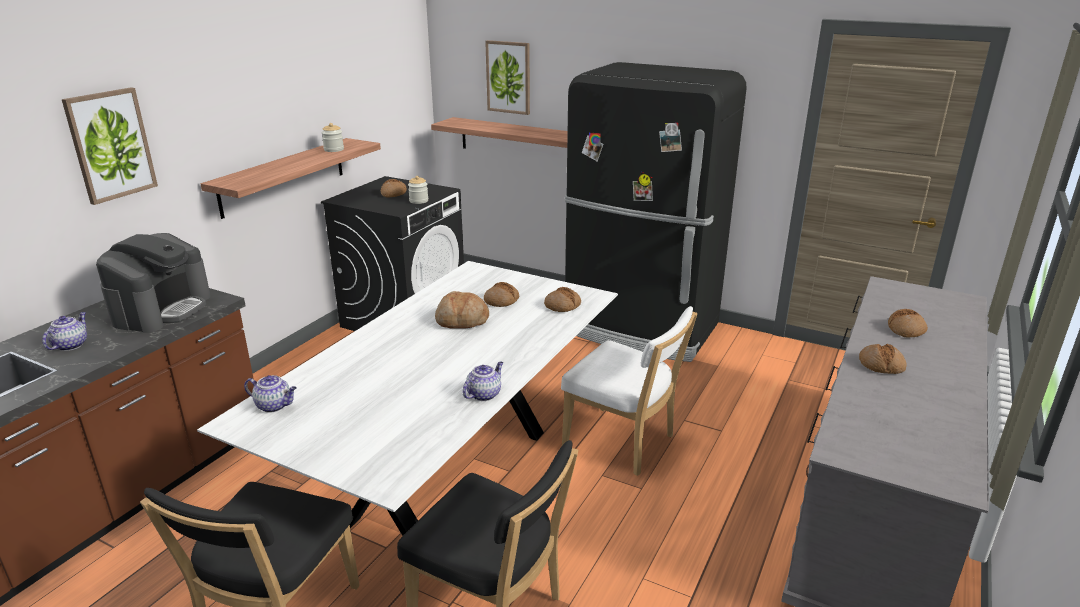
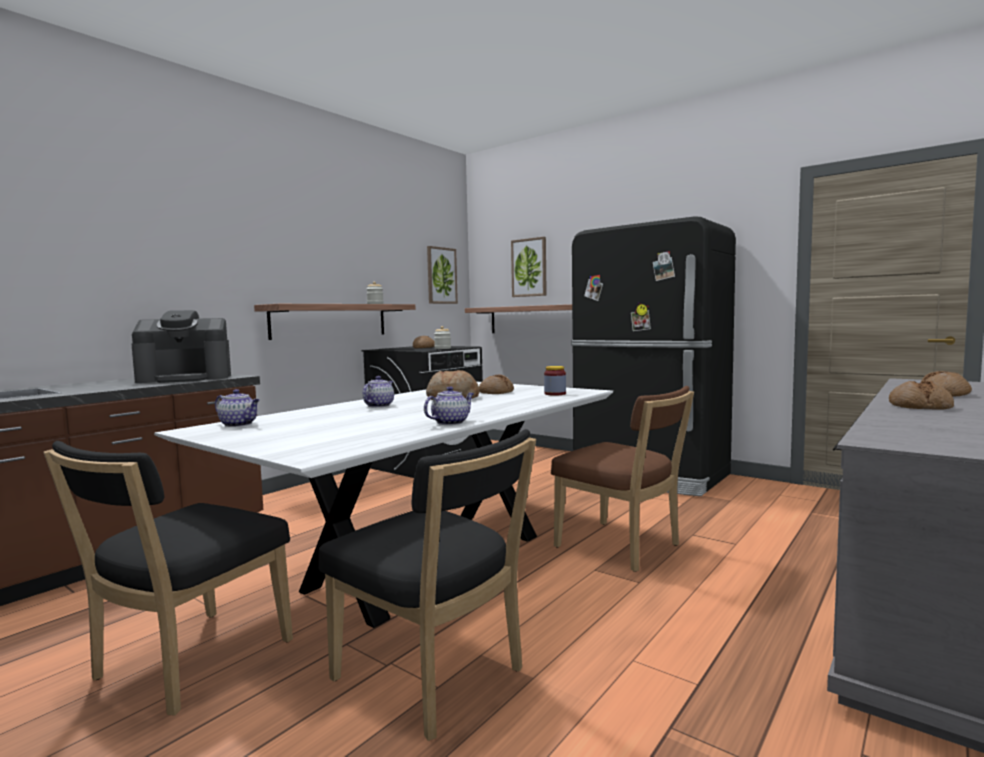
camera: 10 degrees right, 20 degrees down
(71, 345) = (90, 386): teapot -> teapot (379, 406)
(110, 145) = (179, 252): picture -> picture (441, 275)
(162, 309) = (186, 378): coffee machine -> coffee machine turned 45 degrees clockwise
(562, 305) = (555, 394): bread -> jar
(623, 443) = (622, 548): white chair -> brown chair

